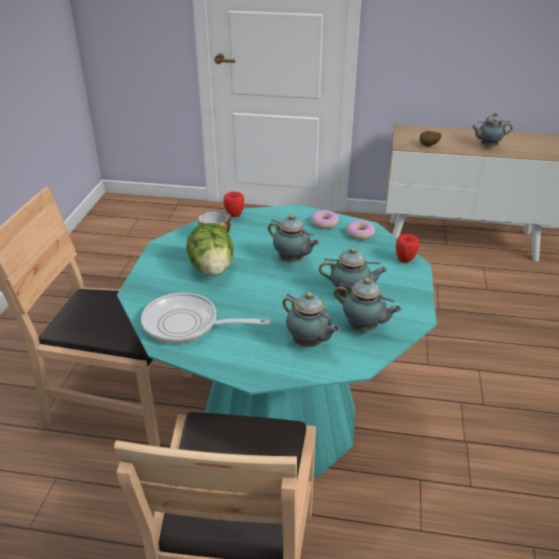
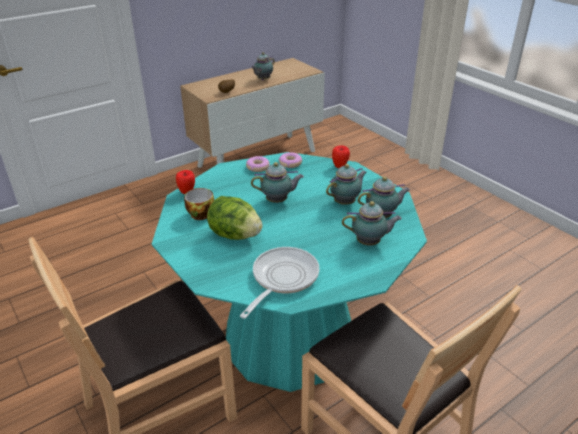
camera: 45 degrees left, 0 degrees up
(187, 325) = (282, 279): frying pan -> frying pan turned 150 degrees clockwise

